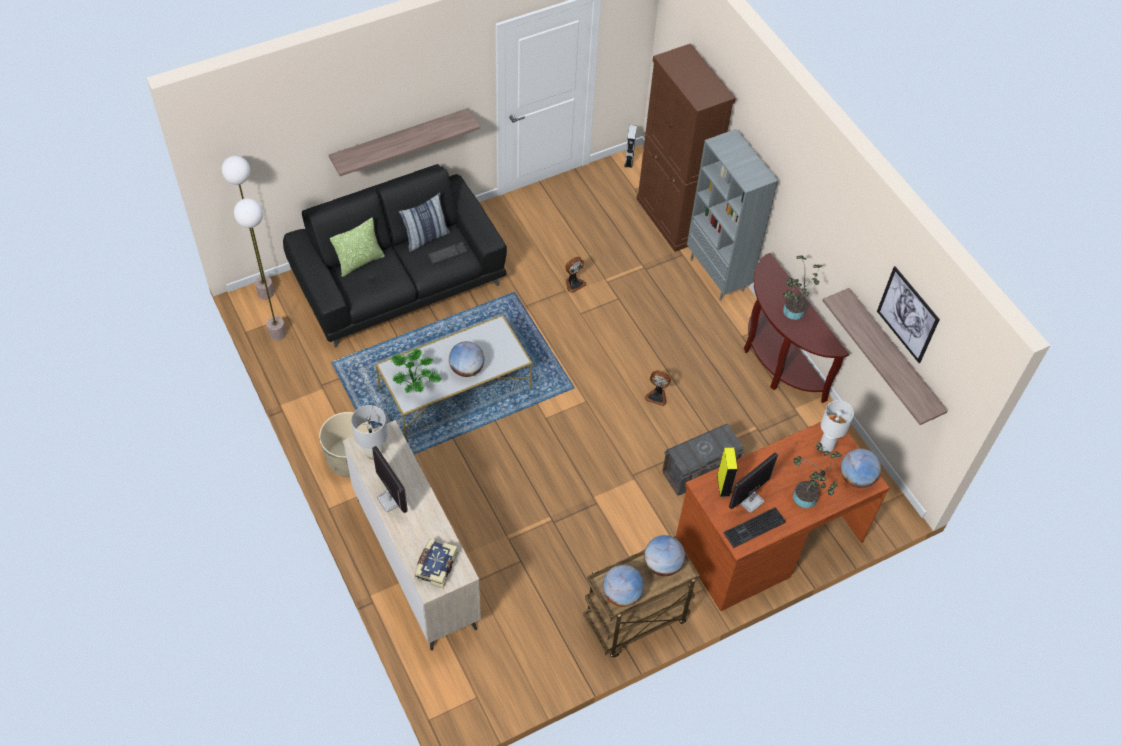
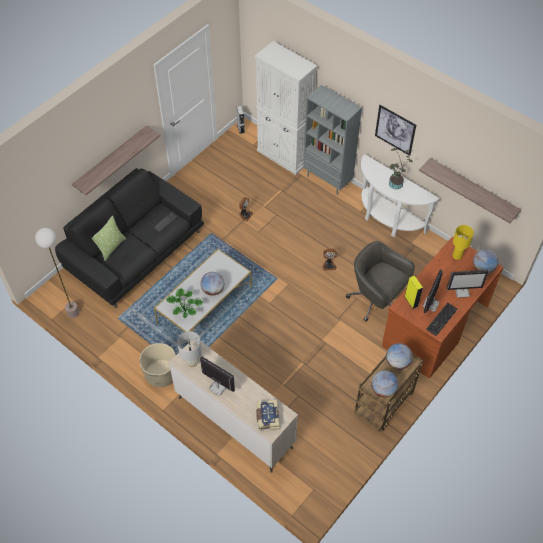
camera: 20 degrees left, 0 degrees up
(266, 292) = (52, 289): floor lamp -> none
(426, 238) = (146, 217): pillow -> none
(672, 219) = (284, 155): brown cabinet -> white cabinet
(700, 471) = (376, 300): grey storage box -> grey office chair
(777, 361) = (387, 219): brown console table -> white console table
(807, 499) = (462, 291): potted plant -> monitor
(827, 446) = (457, 256): white table lamp -> yellow table lamp
(907, 314) = (479, 160): picture -> picture (395, 130)

